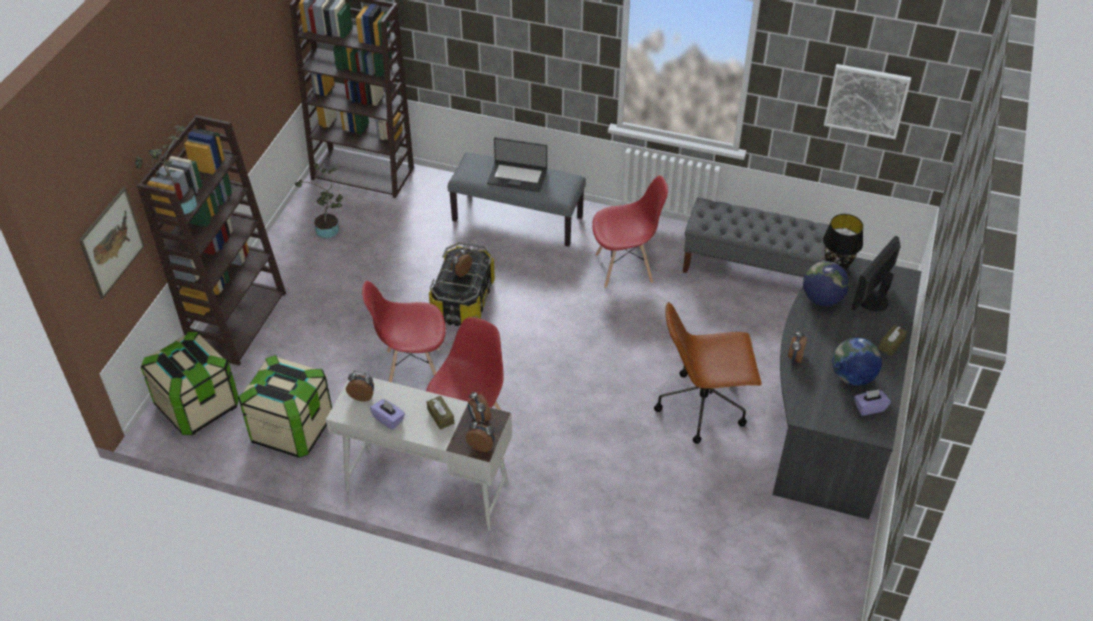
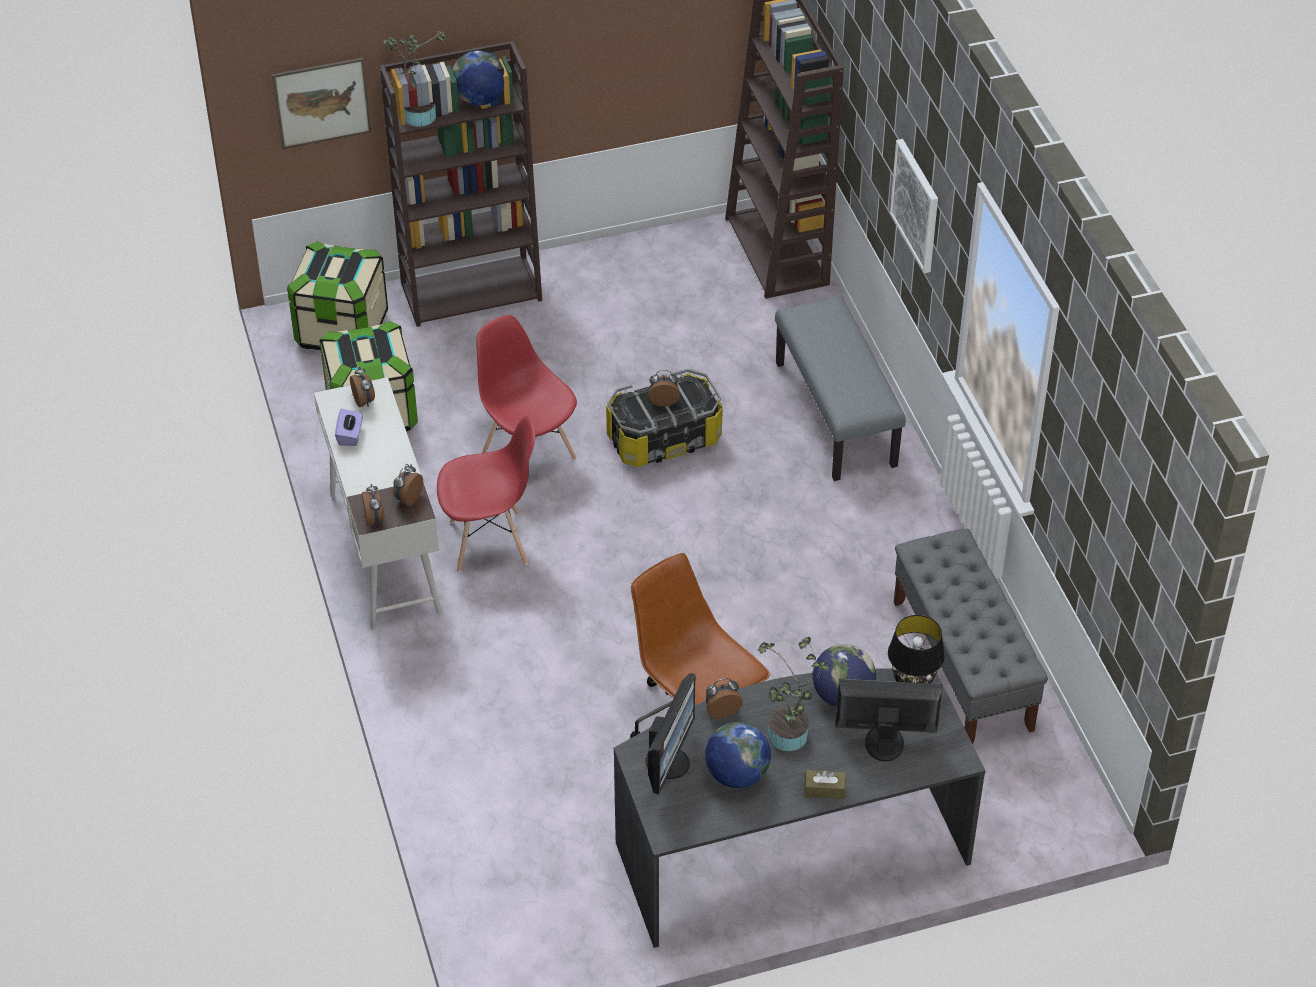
camera: 55 degrees right, 0 degrees up
(203, 170) = (479, 99): none -> globe
(329, 231) = (662, 279): potted plant -> potted plant (788, 739)
(440, 416) = (386, 470): brown tissue box -> none
(517, 177) = (838, 357): laptop -> none
(625, 268) = (847, 548): red chair -> none
(820, 403) = (669, 763): none -> monitor
(866, 100) = (1111, 531): picture -> picture (916, 205)
(869, 408) = (700, 809): purple tissue box -> none

